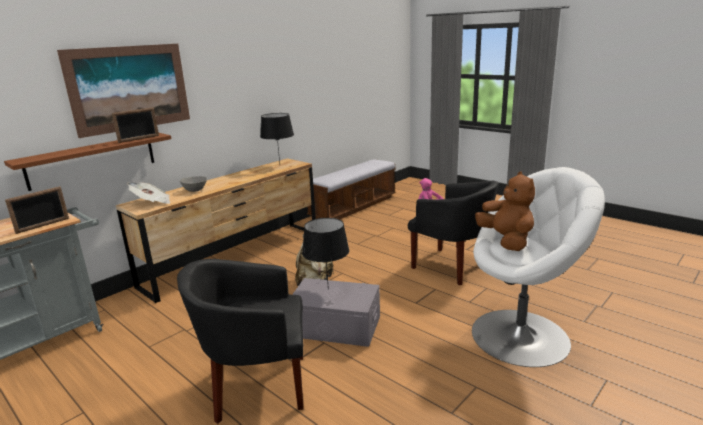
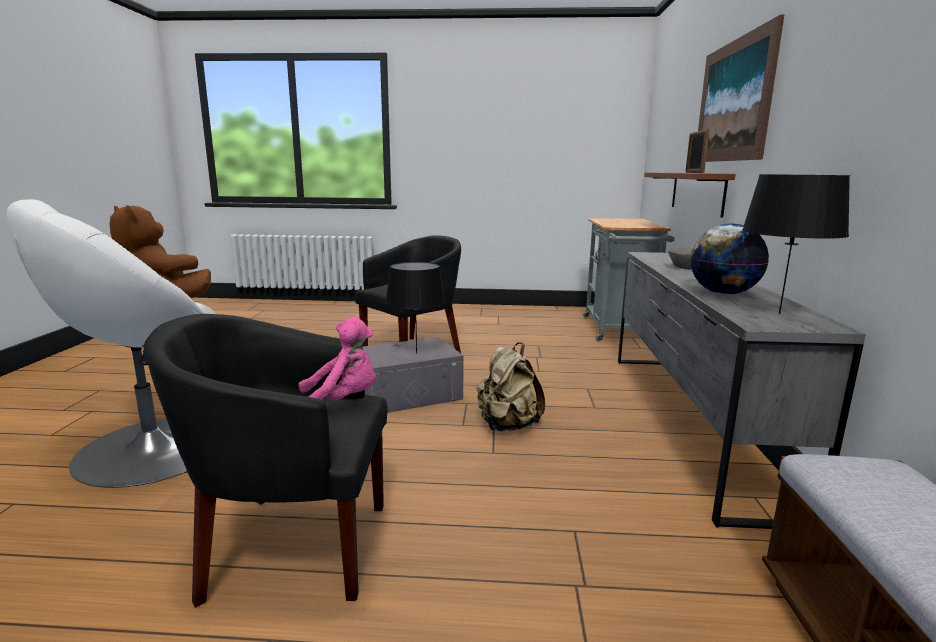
camera: 140 degrees right, 5 degrees down
(43, 225) = (610, 224): picture frame -> none
(152, 203) = (664, 257): newspaper -> none
(235, 258) = (687, 420): brown dresser -> grey dresser
(257, 174) = (723, 293): none -> globe

